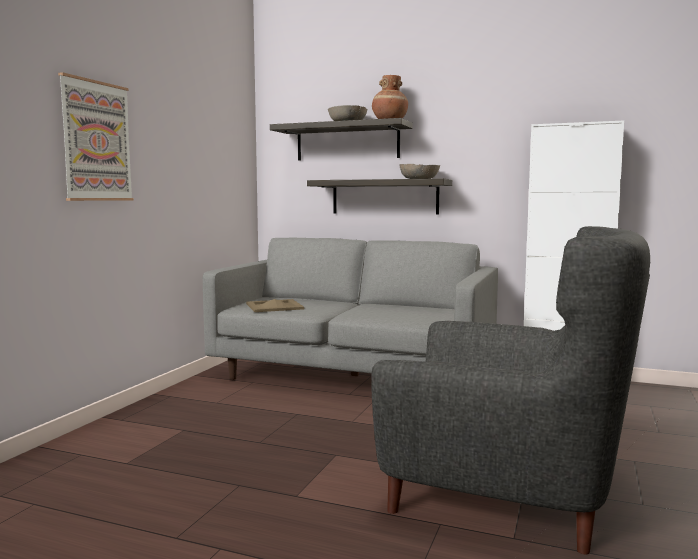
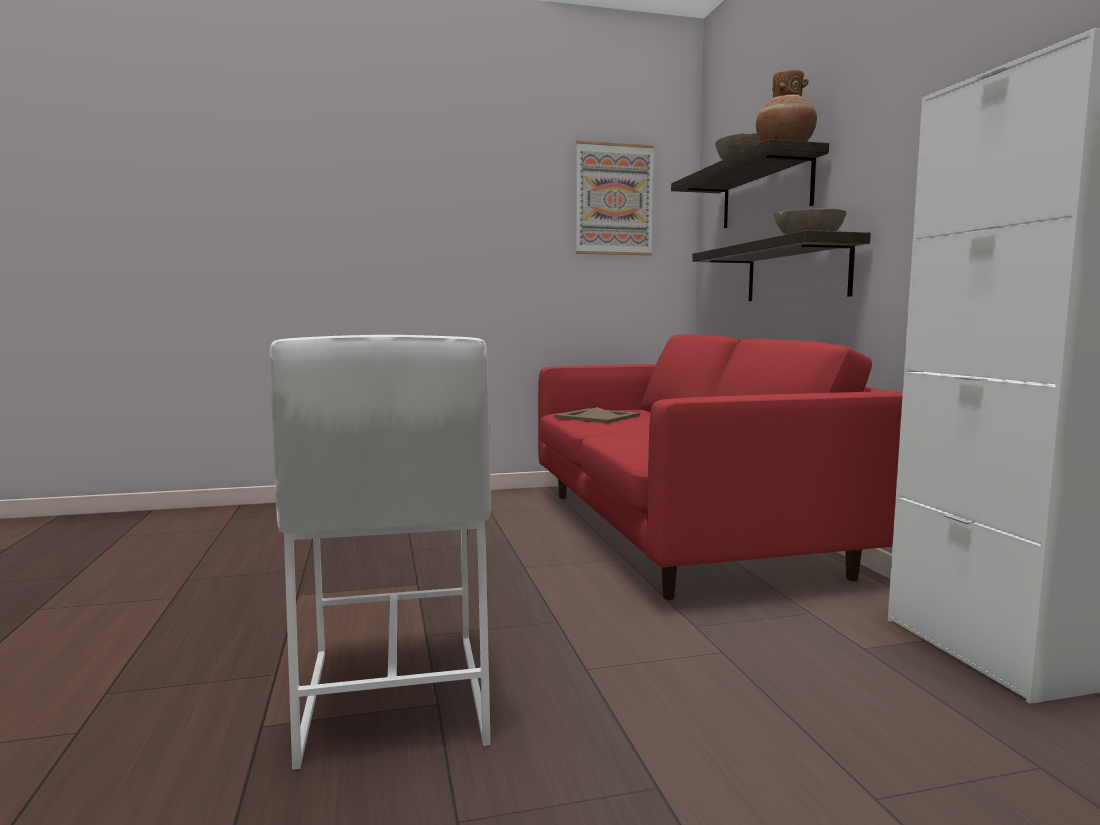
camera: 55 degrees right, 0 degrees up
(96, 141) = (406, 225): picture -> picture (614, 199)
(354, 375) = (681, 531): grey sofa -> red sofa
(506, 495) = (392, 696): grey armchair -> white stool

